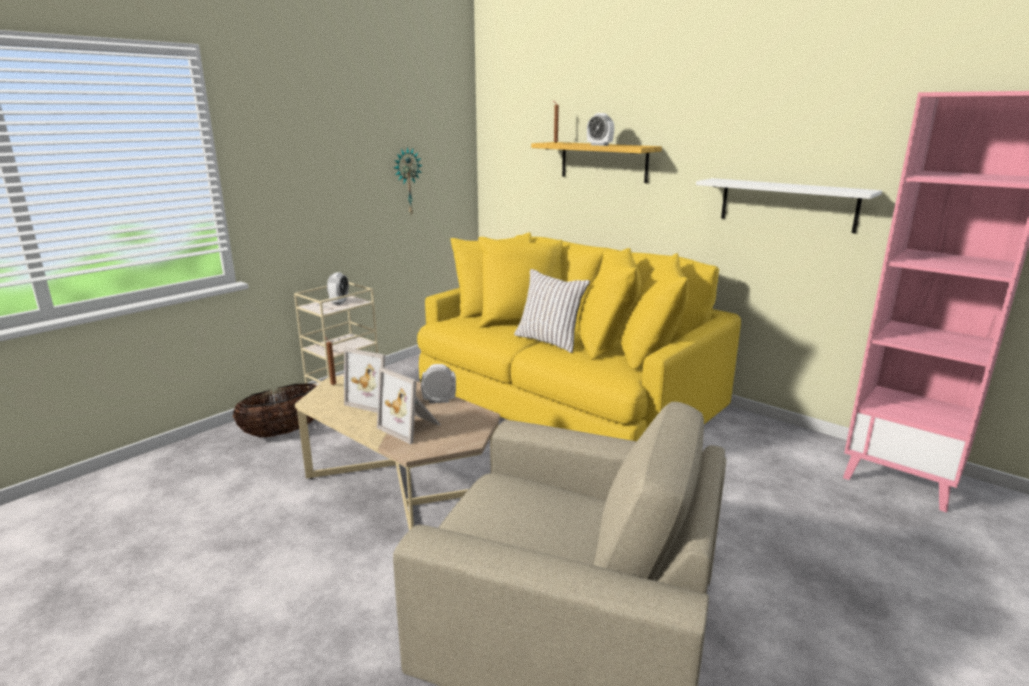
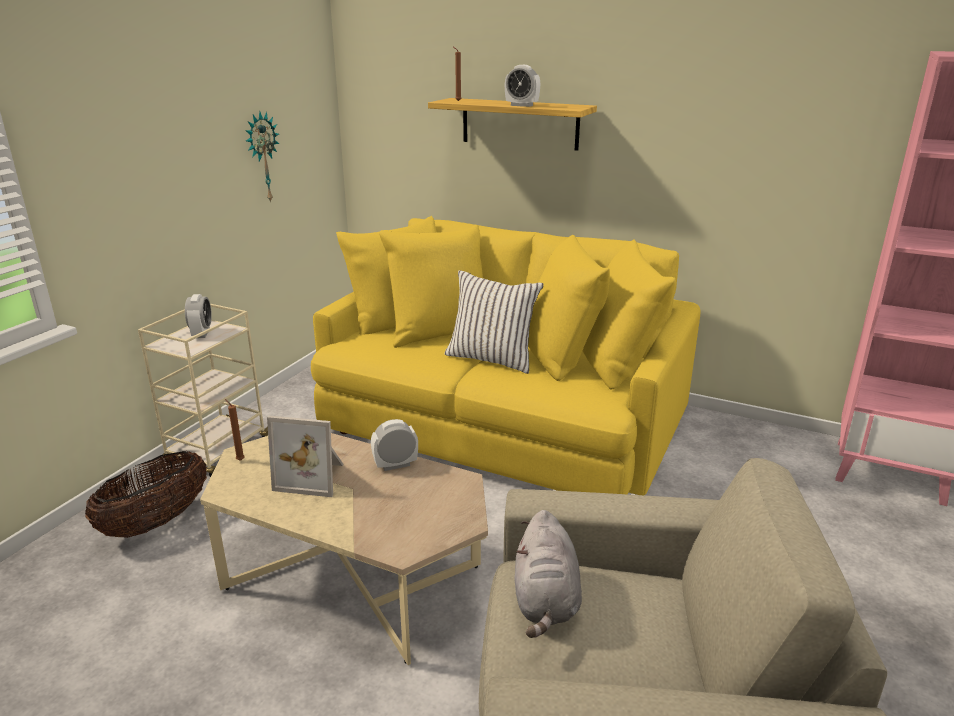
camera: 15 degrees left, 5 degrees up
(411, 427) = (381, 512): picture frame -> none
(500, 497) = (546, 601): none -> grey plush toy
(787, 204) = (754, 175): white shelf -> none

